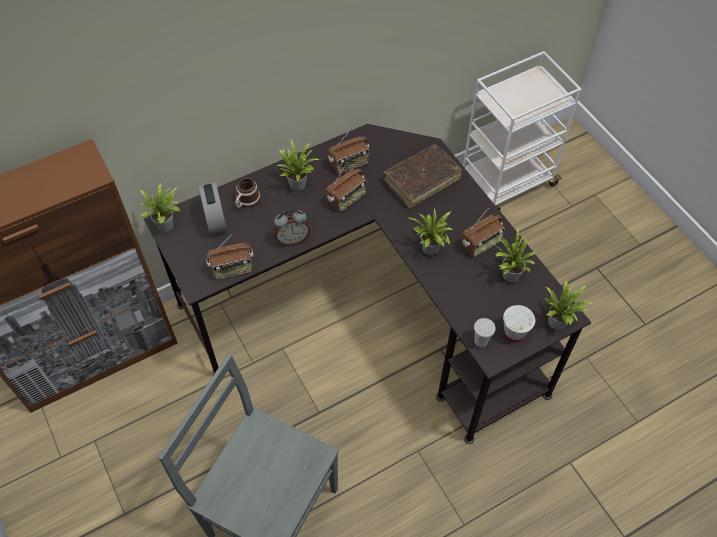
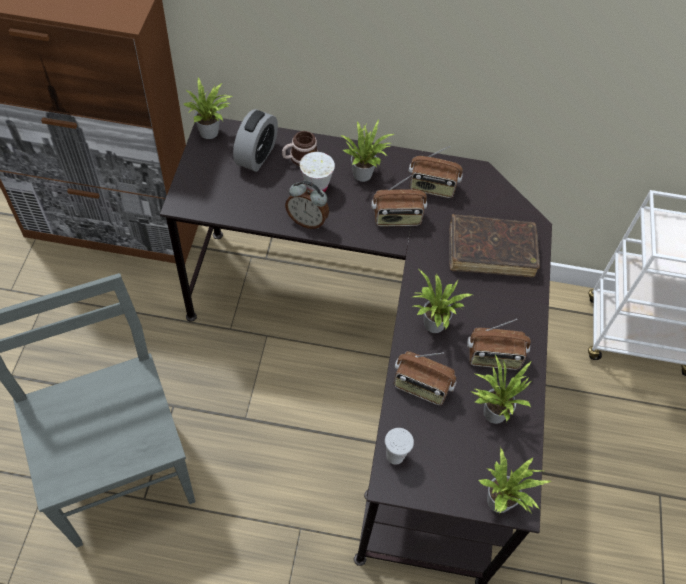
camera: 35 degrees right, 0 degrees up
(232, 269) = (227, 209): radio -> radio (421, 387)
(514, 333) = (439, 476): white cup -> white cup (316, 187)

